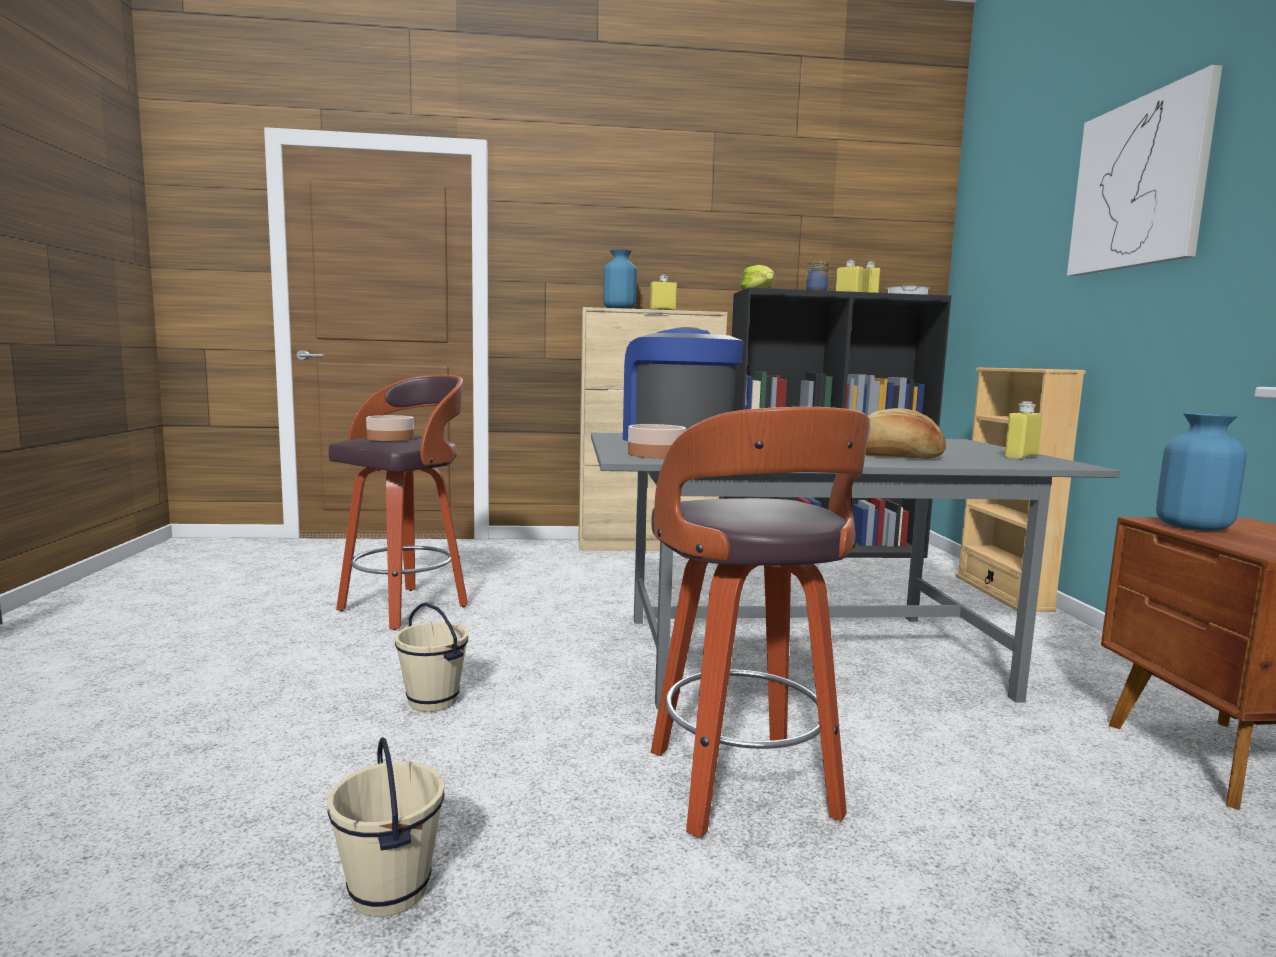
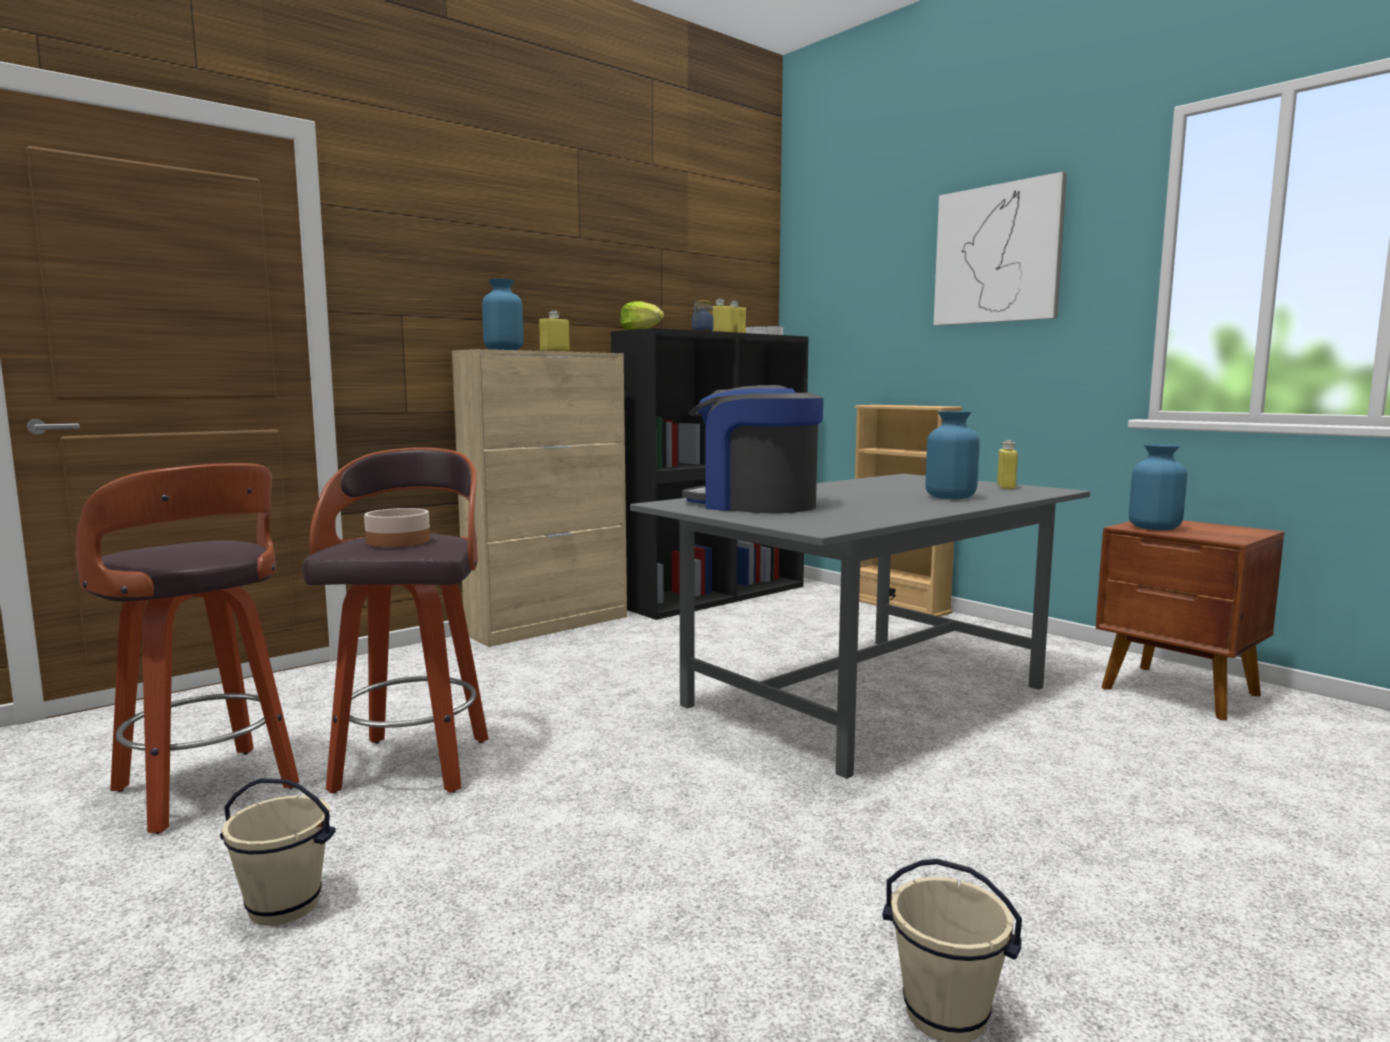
camera: 35 degrees left, 0 degrees up
(432, 701) = (650, 848): beige bucket -> beige bucket (283, 907)
(655, 454) = (814, 521): bowl -> none
(744, 788) = (1008, 814): stool -> stool (208, 790)
(896, 456) = (950, 497): bread -> blue vase

